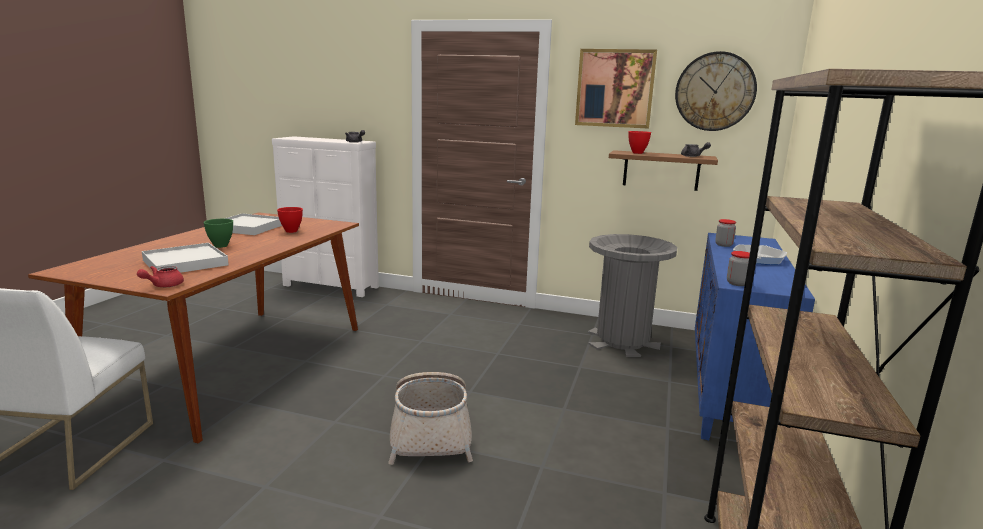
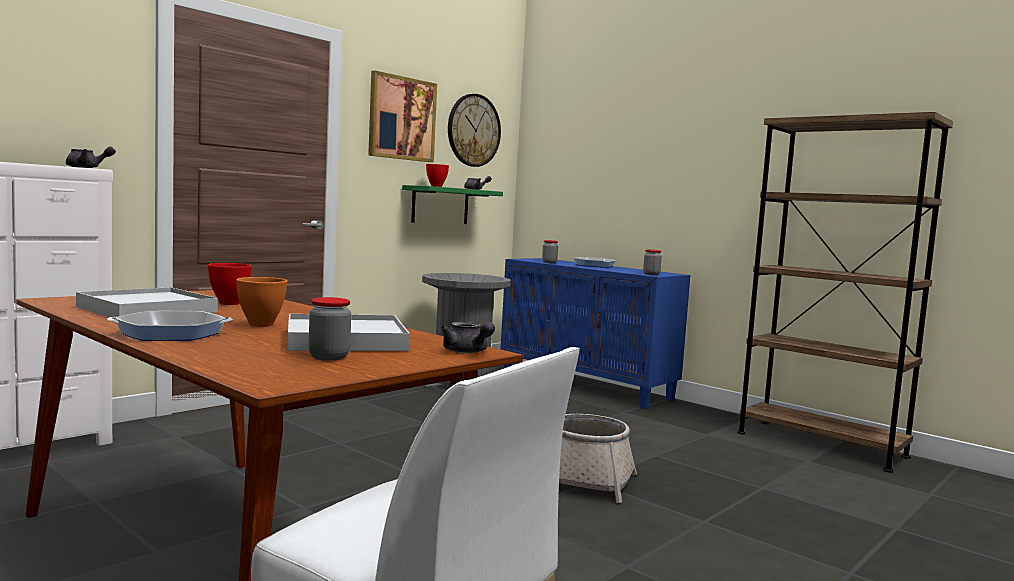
camera: 65 degrees left, 10 degrees down
(129, 268) = (329, 357): none -> jar
(163, 285) = (467, 352): red teapot -> grey teapot
(178, 241) = (171, 333): none -> frying pan
(220, 246) = (262, 325): green bowl -> orange bowl
(661, 170) = (440, 205): brown shelf -> green shelf

